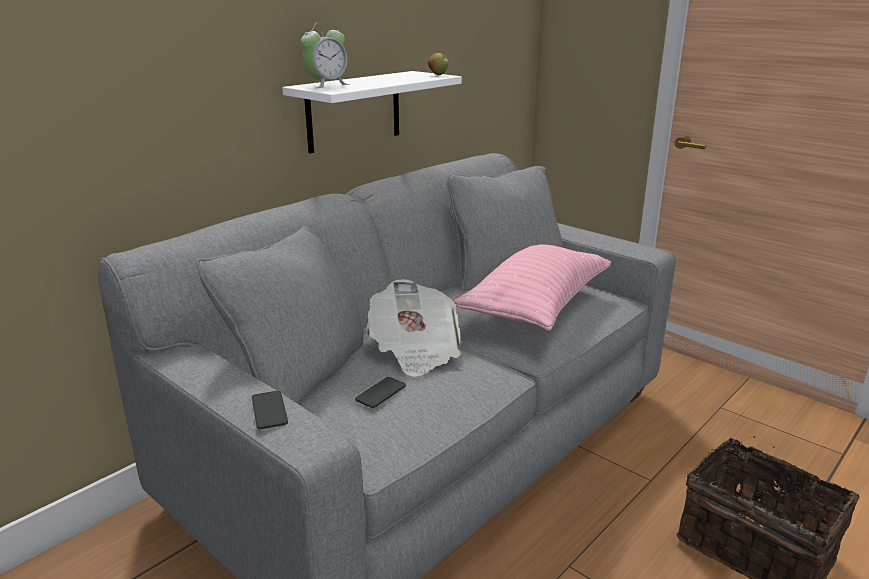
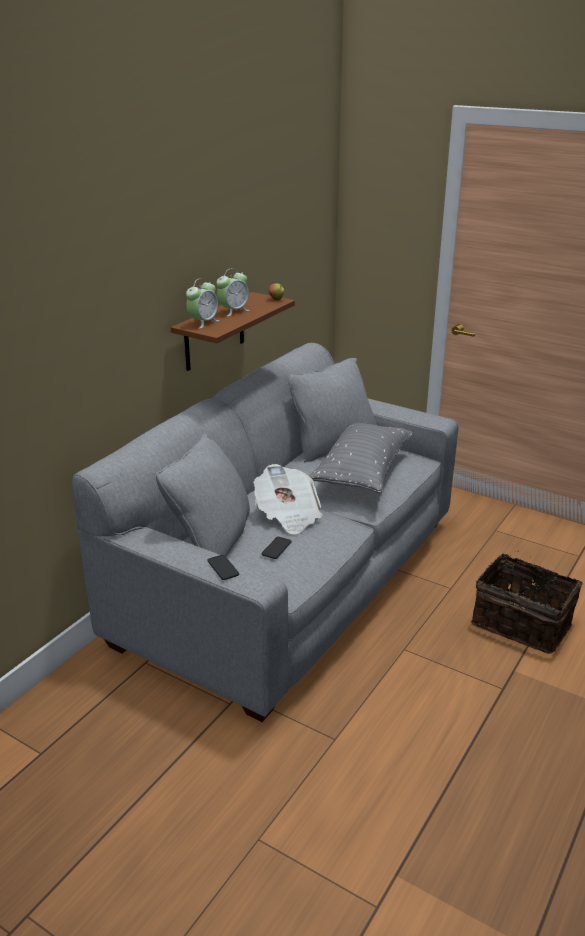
camera: 10 degrees left, 5 degrees up
(354, 111) = (214, 332): white shelf -> brown shelf
(375, 80) = (233, 311): none -> alarm clock
(535, 306) = (362, 471): pink pillow -> grey pillow

